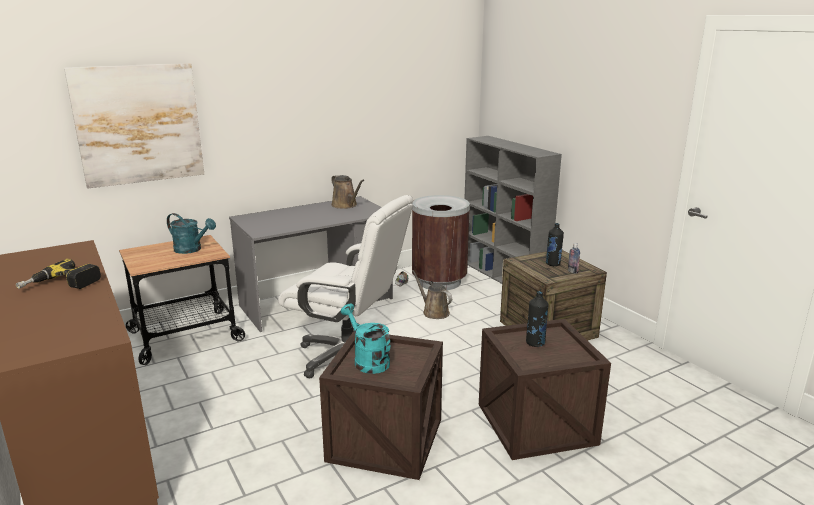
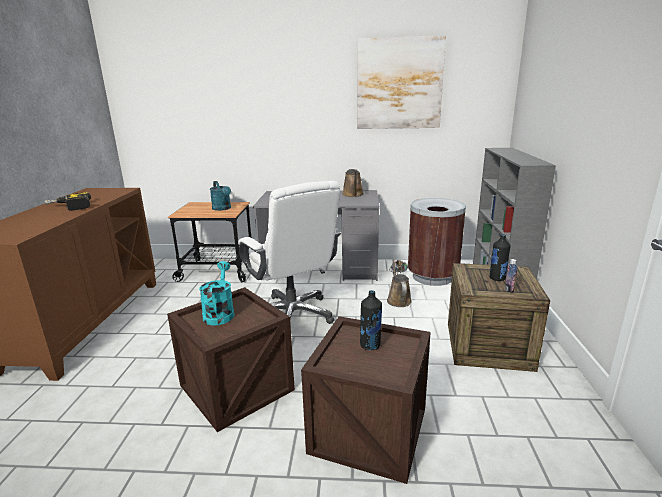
camera: 35 degrees right, 0 degrees up
(138, 124) = (206, 116): picture -> picture (399, 84)

